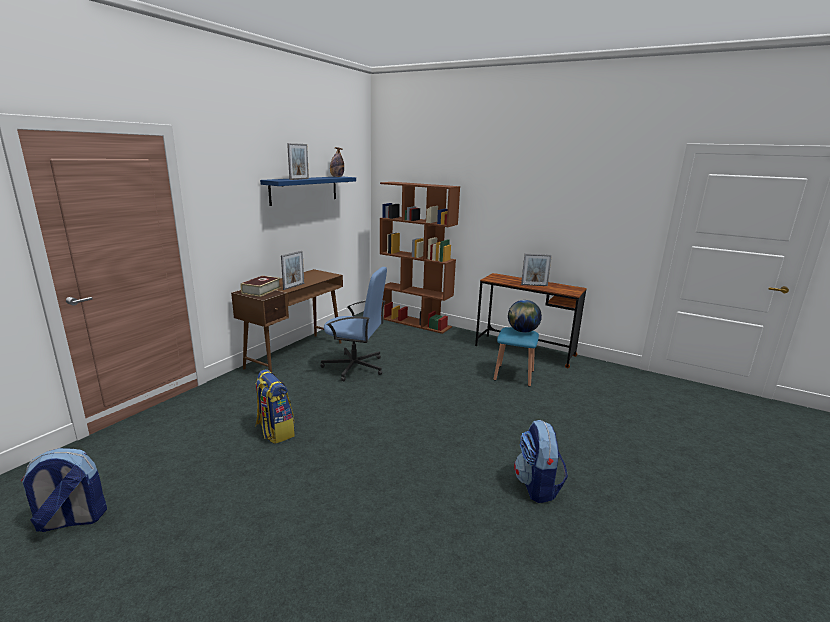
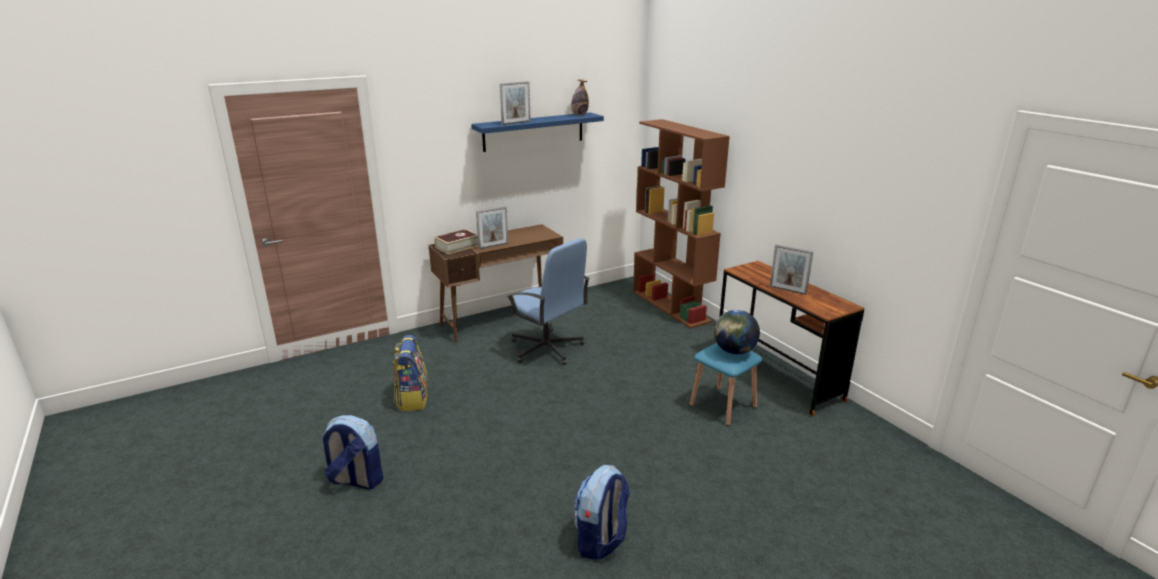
camera: 30 degrees right, 5 degrees up
(71, 520) = (222, 428): backpack -> backpack (355, 480)

